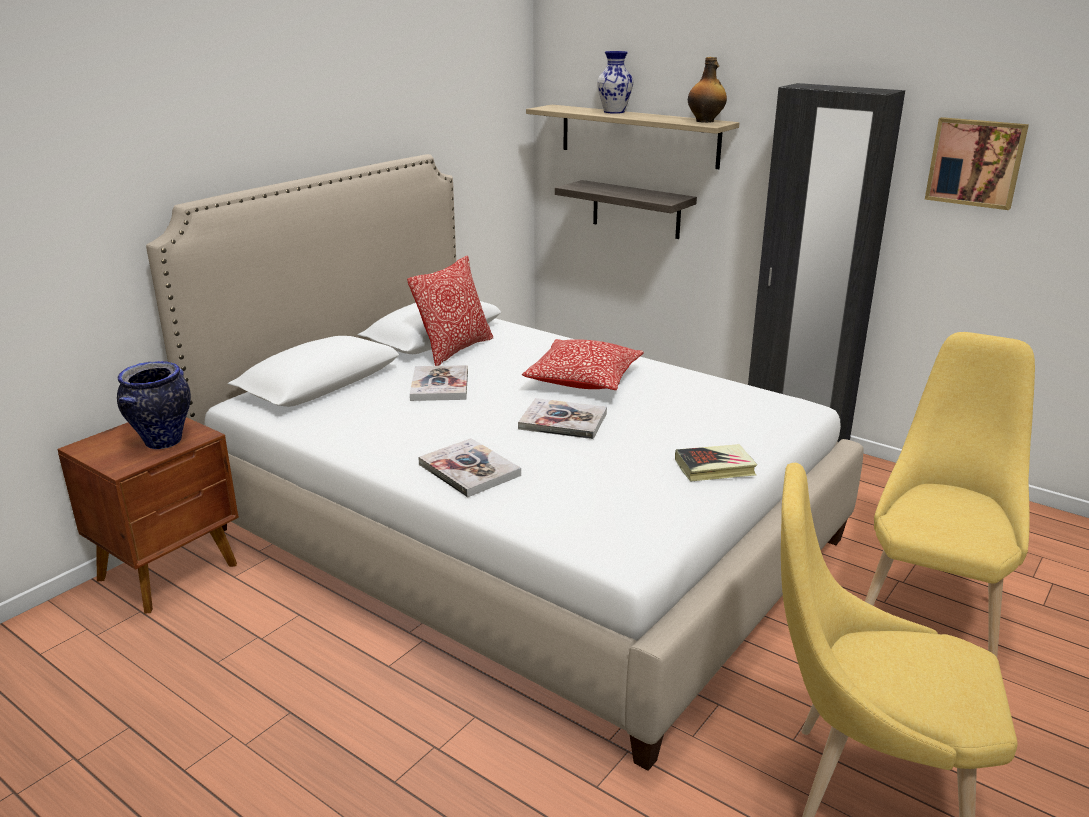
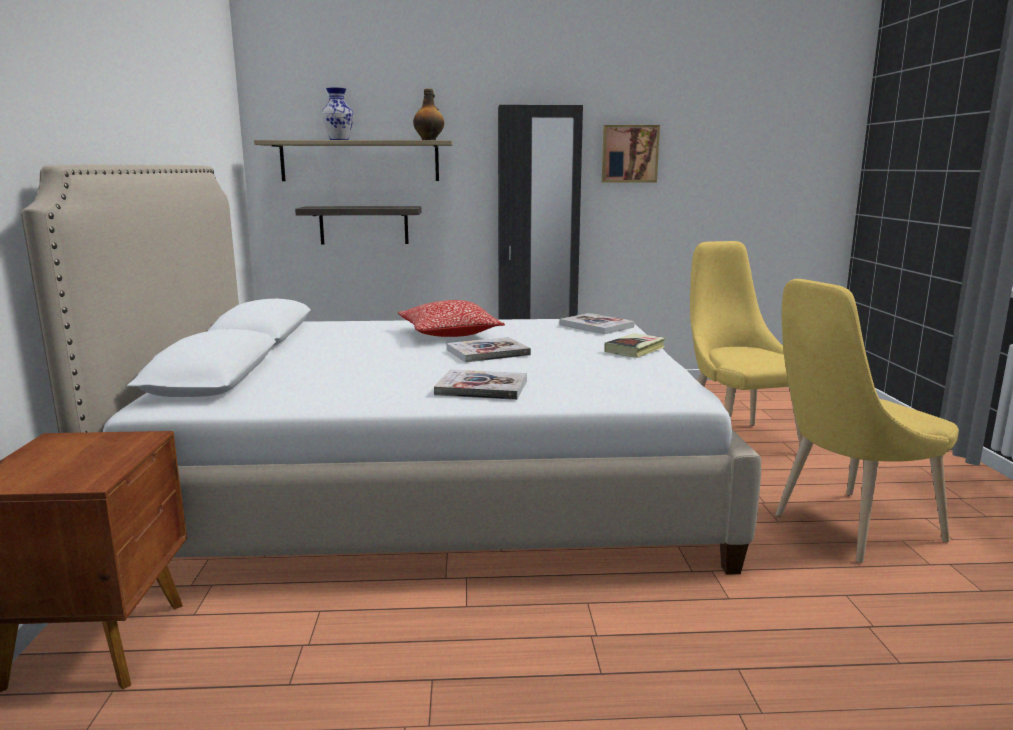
camera: 40 degrees left, 10 degrees down
(163, 442) = (105, 453): vase -> none
(440, 385) = (339, 357): book -> book (596, 326)
(454, 349) = (302, 339): pillow -> none

